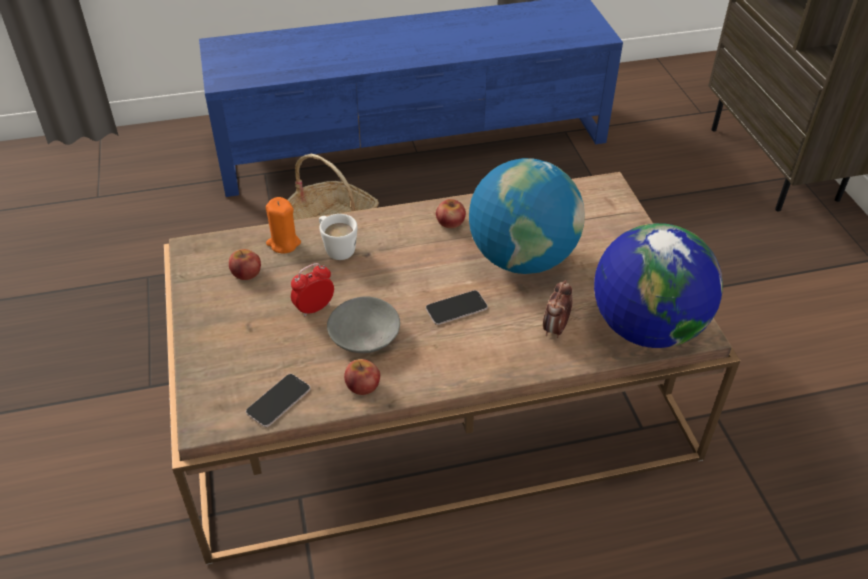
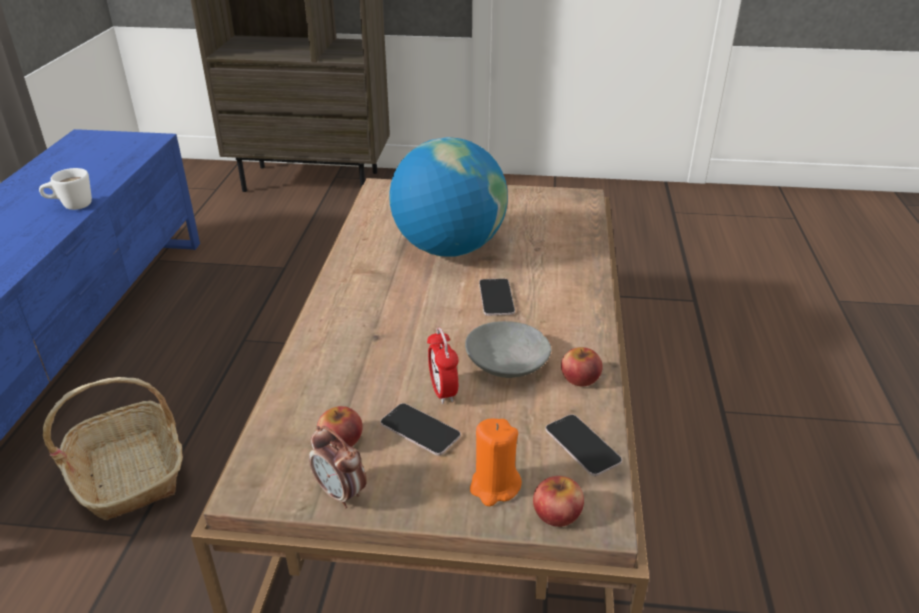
camera: 70 degrees left, 10 degrees down
(268, 308) = (420, 430): none -> phone
(283, 243) = (308, 397): orange candle -> orange candle (494, 486)
(336, 248) = (350, 357): white mug -> white mug (71, 206)
(450, 222) = (365, 274): apple -> apple (557, 513)
(555, 329) = (551, 253): alarm clock -> alarm clock (340, 493)
(646, 327) = (569, 215): globe -> none

